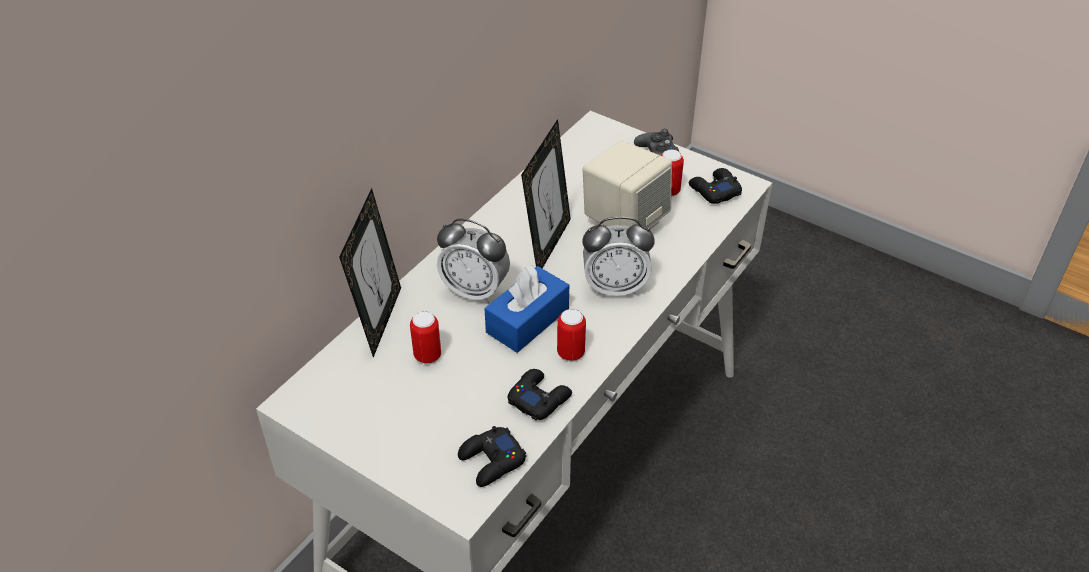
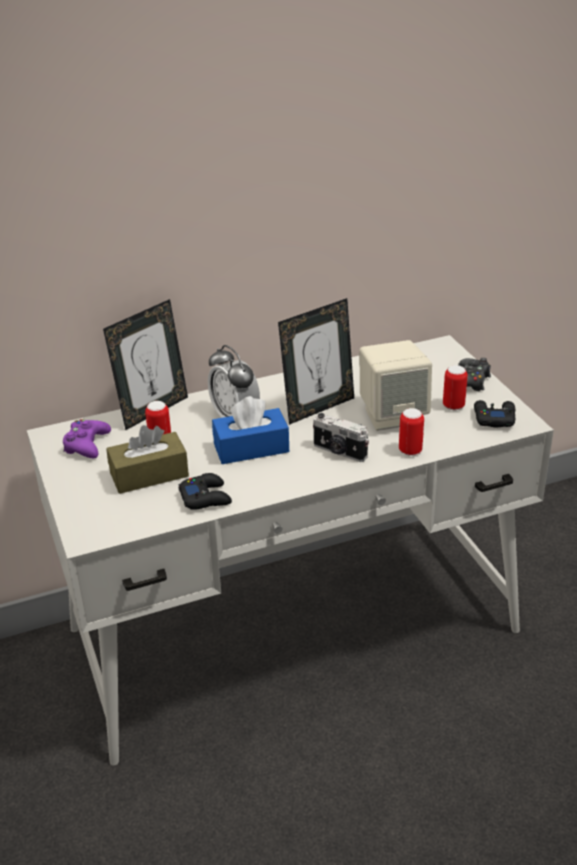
camera: 35 degrees right, 10 degrees down
(348, 395) = (86, 445): none -> purple game controller
(454, 399) = (149, 474): none -> brown tissue box
(492, 461) = (132, 520): black game controller -> none
(570, 353) = (259, 479): can -> can (410, 451)
(615, 287) = (339, 452): alarm clock -> camera

